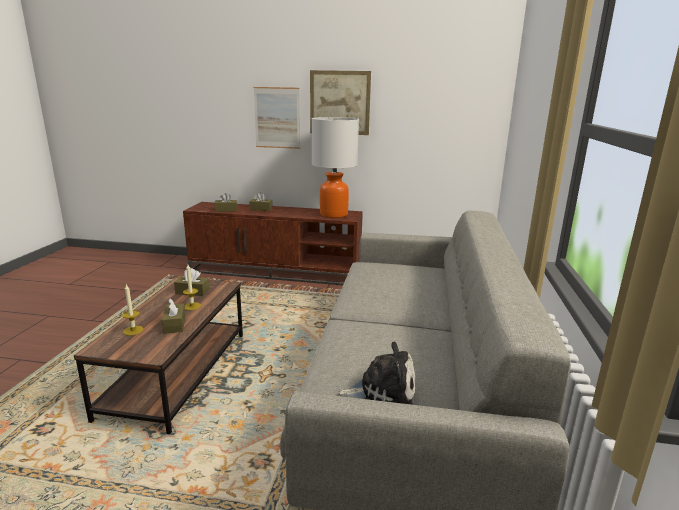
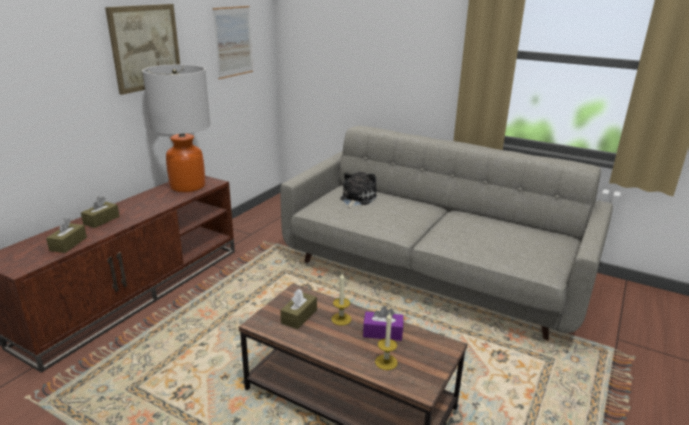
camera: 70 degrees left, 5 degrees up
(174, 324) = (382, 332): brown tissue box -> purple tissue box
(277, 118) = (71, 83): picture -> picture (233, 41)
(382, 393) = (537, 246): plush toy -> plush toy (356, 199)

